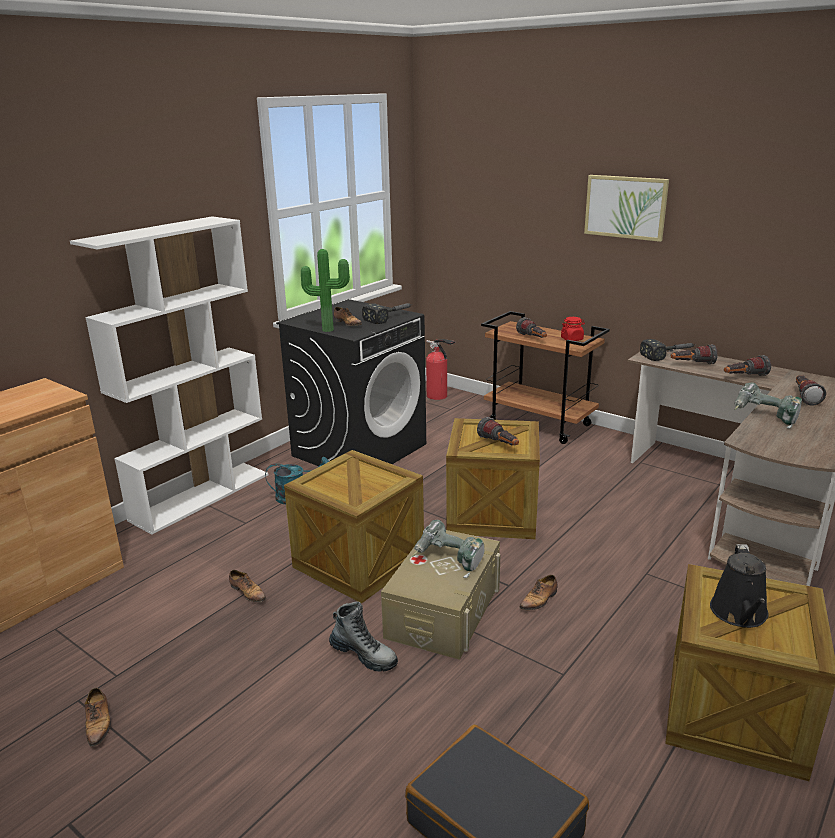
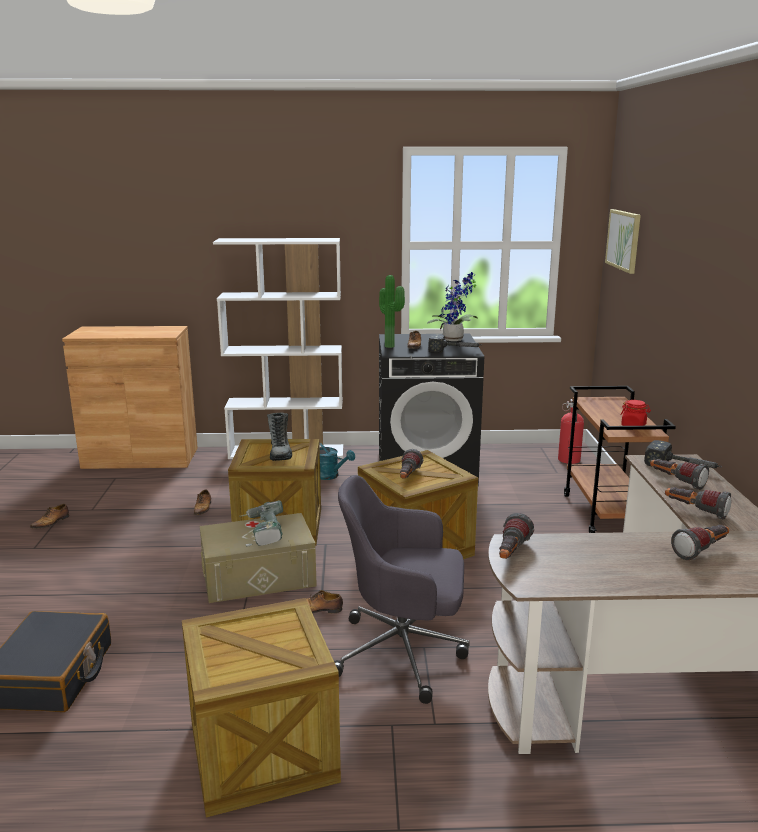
camera: 50 degrees right, 5 degrees down
(359, 308) = (455, 340): none -> potted plant
(364, 655) = (179, 568): boot -> boot (280, 453)
(533, 339) = (598, 414): flashlight -> flashlight (511, 554)
(625, 207) = (703, 283): picture -> picture (624, 240)
(646, 585) = (403, 653): none -> grey office chair
(739, 614) = (248, 638): black watering can -> none
(764, 417) = (594, 541): power drill -> none

